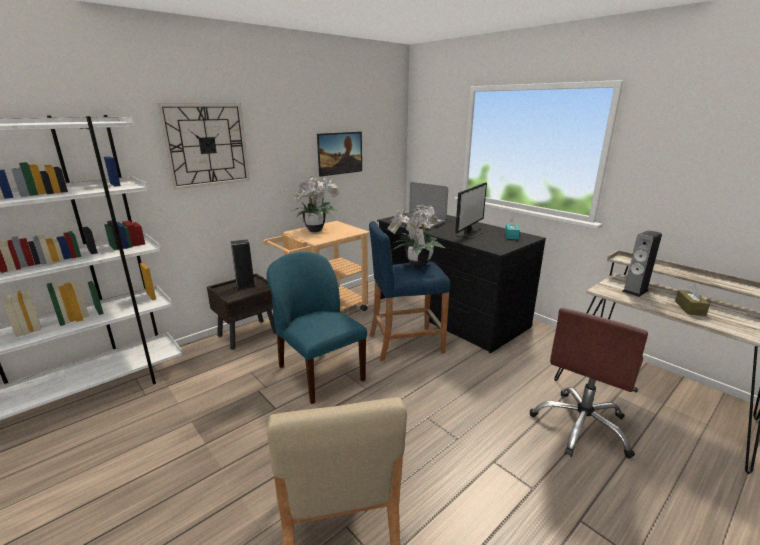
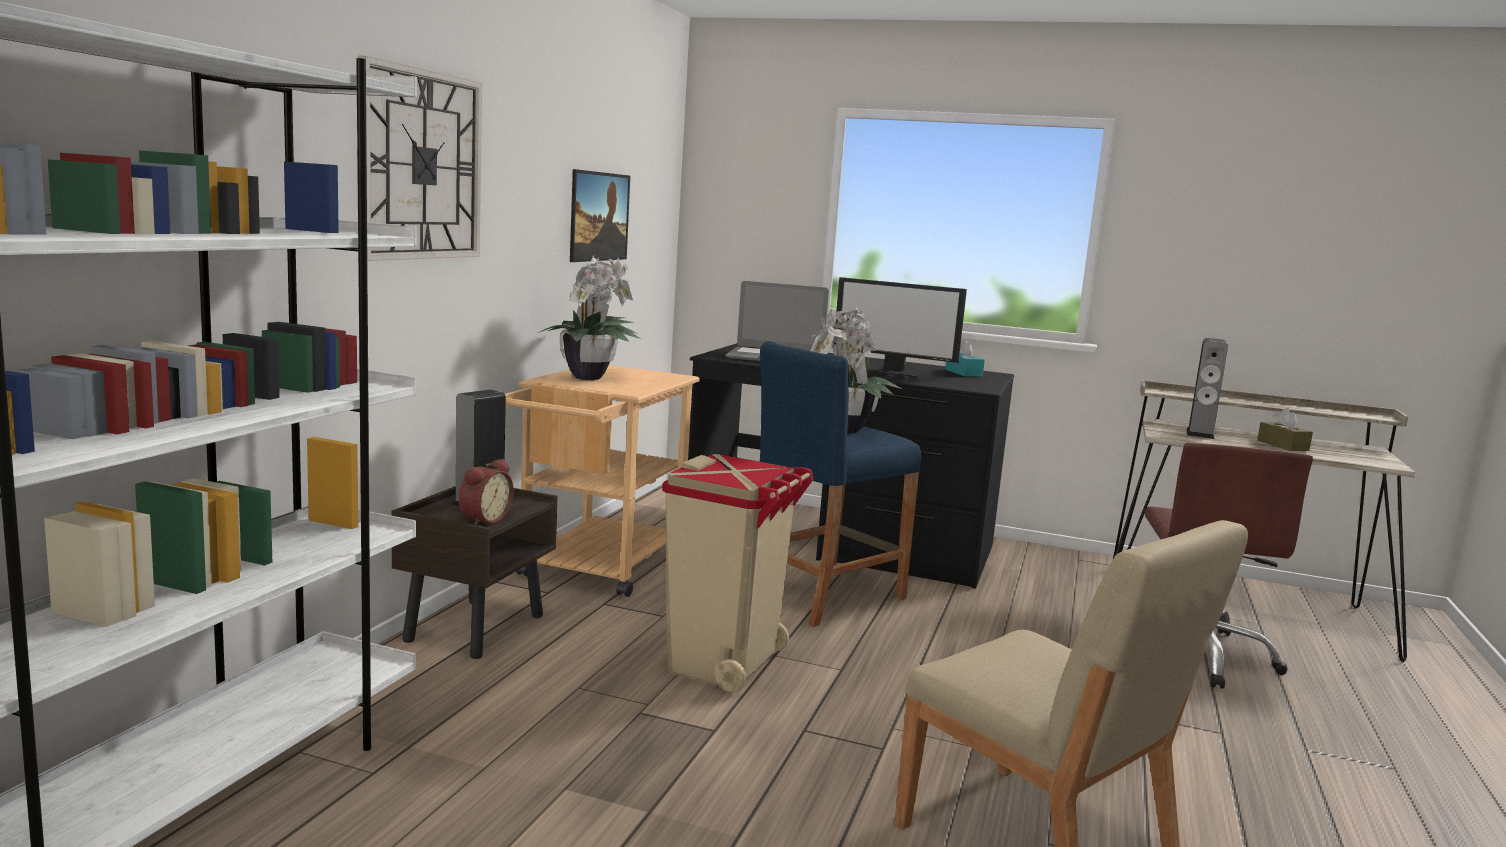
camera: 30 degrees left, 10 degrees down
(234, 295) = (483, 520): none -> alarm clock
(319, 373) = (725, 663): blue chair -> beige trash can
(469, 233) = (894, 371): monitor -> monitor turned 105 degrees clockwise

